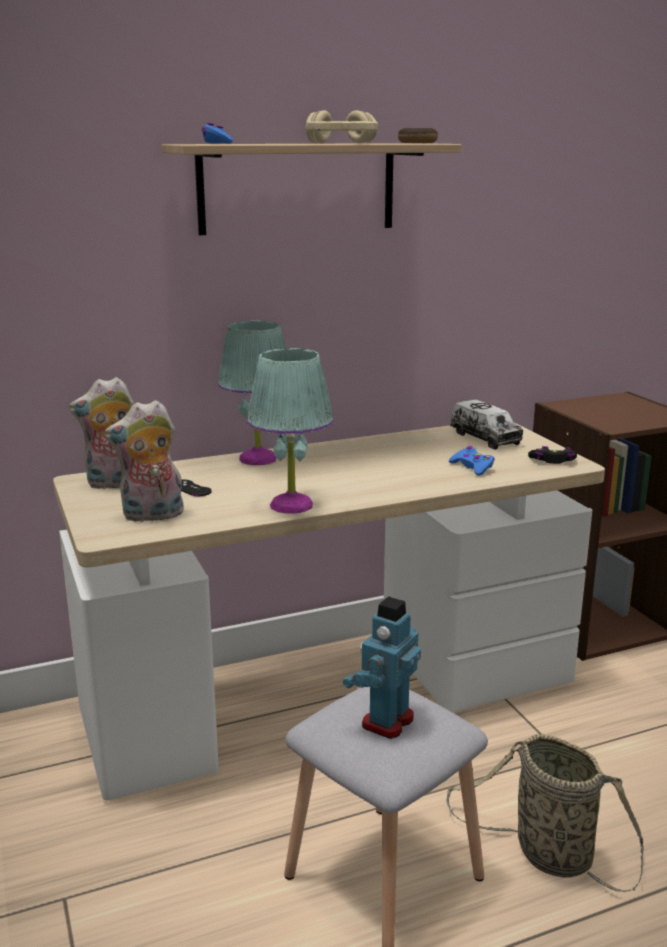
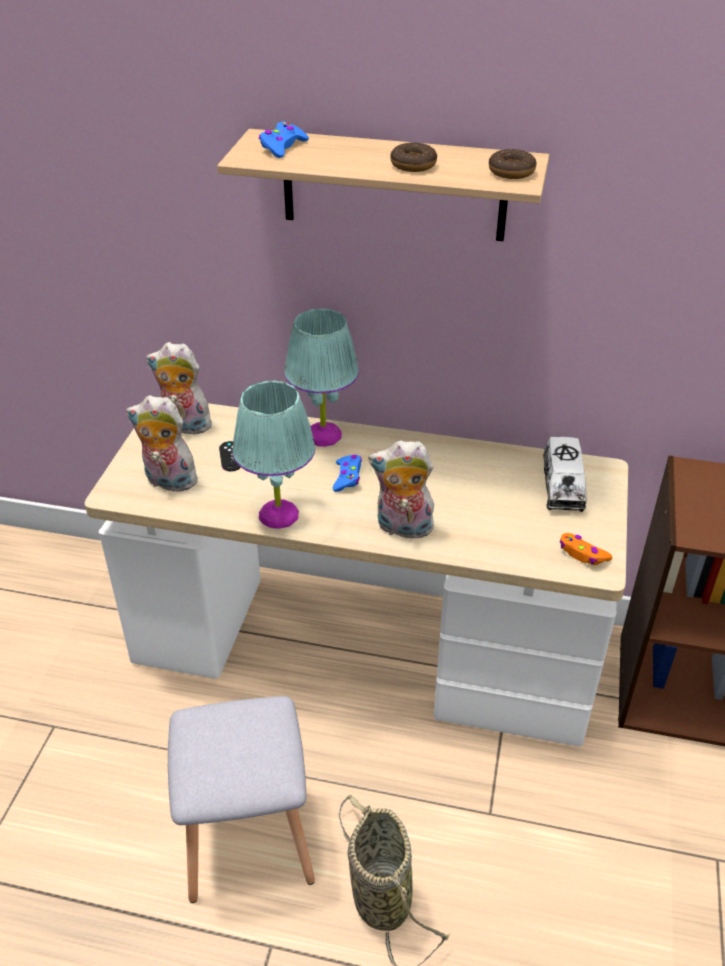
camera: 35 degrees right, 20 degrees up
(342, 143) = (413, 165): beige headphones -> donut
(386, 721) = (233, 746): toy robot -> none
(407, 484) = (402, 528): none -> plush toy
(472, 467) = (491, 529): blue game controller -> blue game controller (347, 477)
(553, 461) = (582, 554): black game controller -> orange game controller

